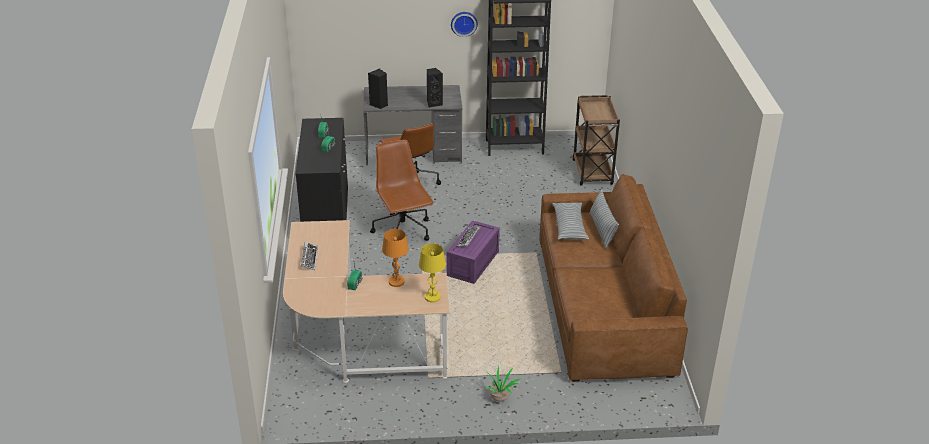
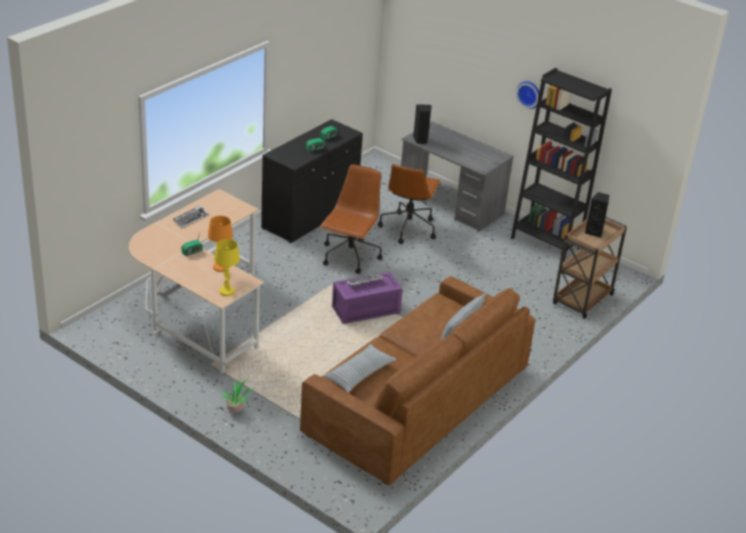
camera: 40 degrees right, 0 degrees up
(433, 103) = (466, 160): black speaker -> black speaker (595, 232)
(569, 226) = (436, 312): pillow -> pillow (359, 374)

